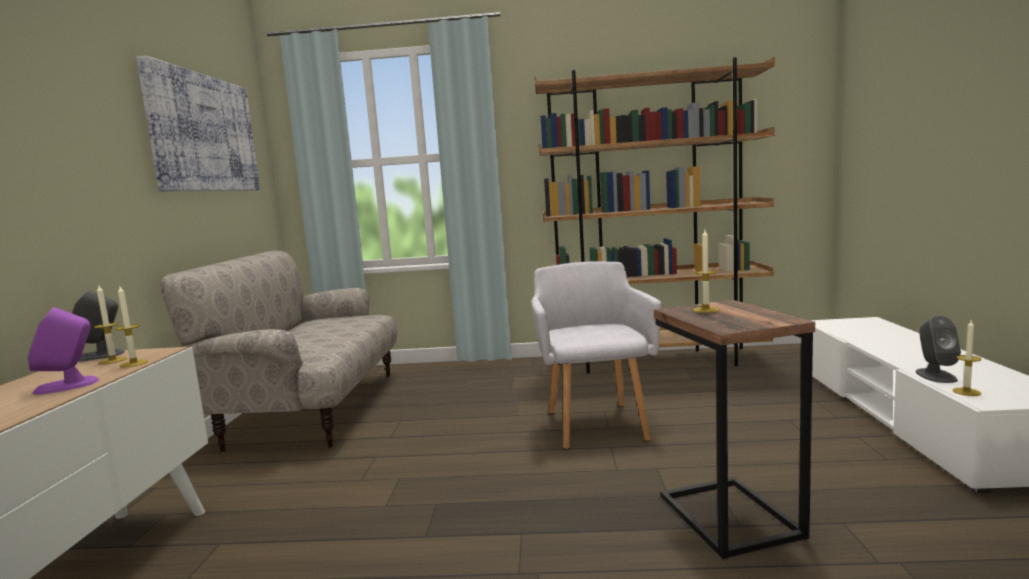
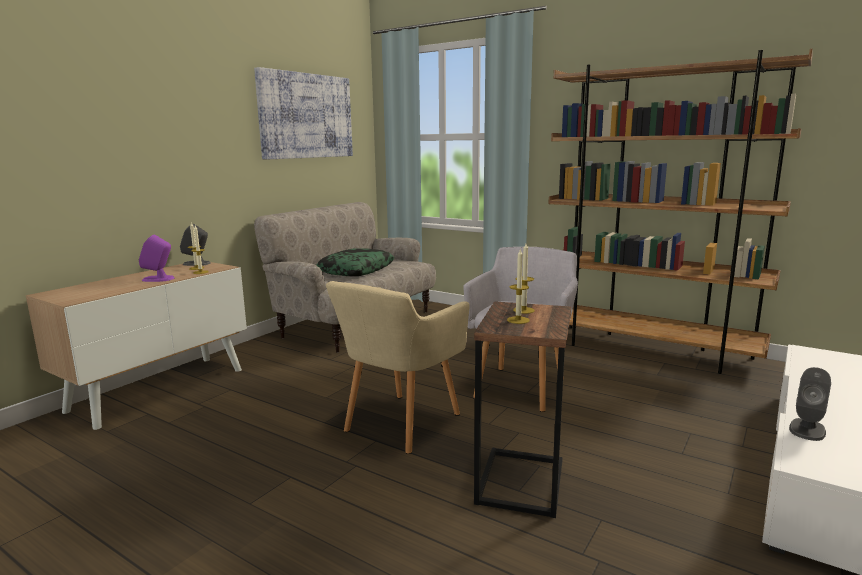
camera: 30 degrees right, 5 degrees up
(310, 335) = (356, 270): none -> pillow
(522, 505) = (398, 424): none -> beige armchair
(966, 392) = (804, 451): candle -> candle (518, 320)

